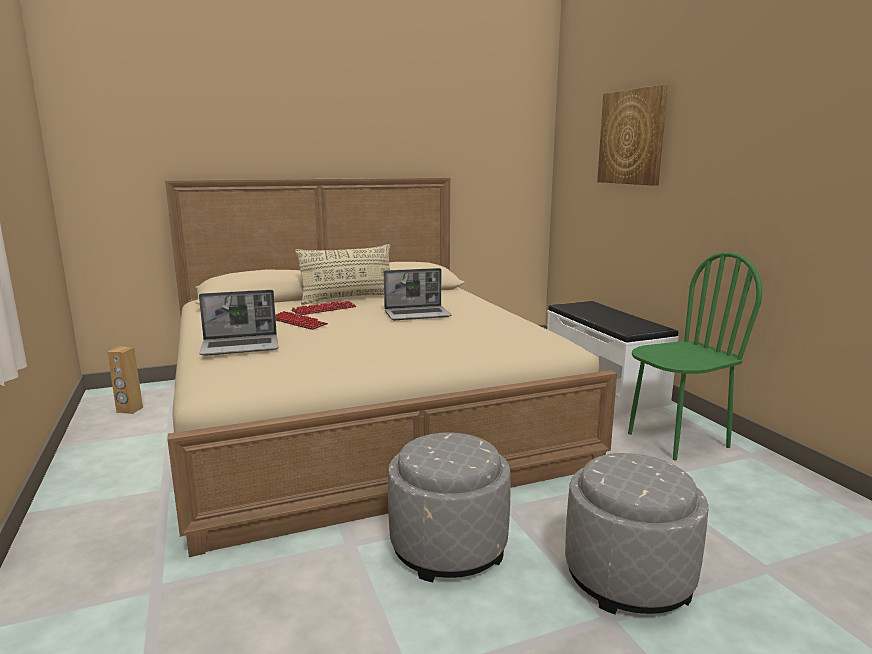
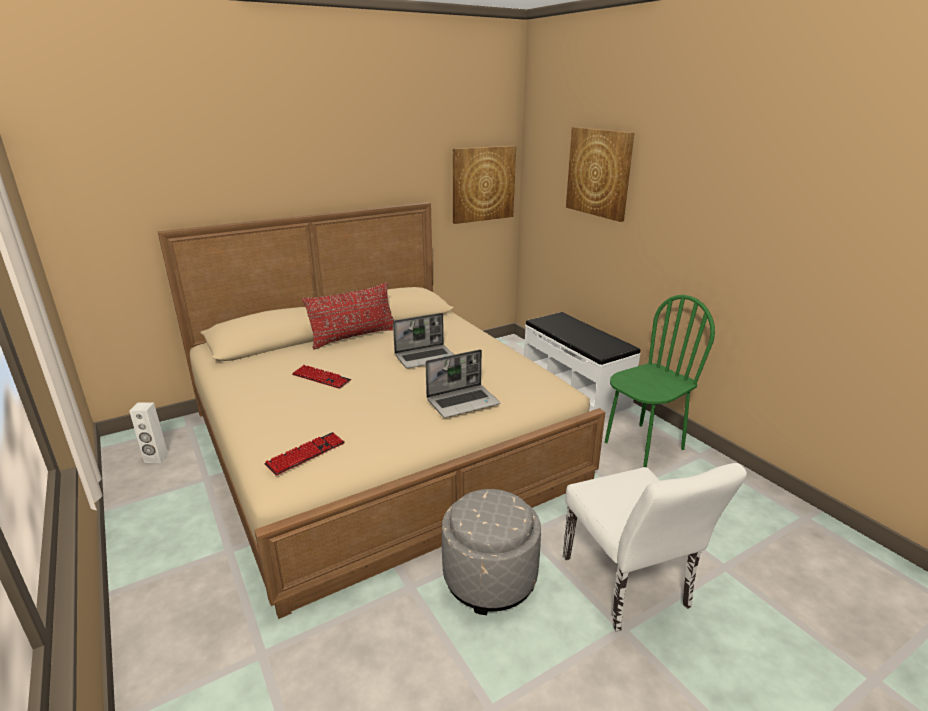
camera: 10 degrees left, 10 degrees up
(129, 410) = (156, 458): brown speaker -> white speaker
(241, 346) = (284, 419): laptop -> laptop (463, 402)
(324, 309) = (338, 356): keyboard -> keyboard (306, 454)
(348, 299) = (354, 337): beige pillow -> red pillow
(510, 164) = (483, 184): none -> picture
(628, 577) = (630, 588): grey ottoman -> white chair

